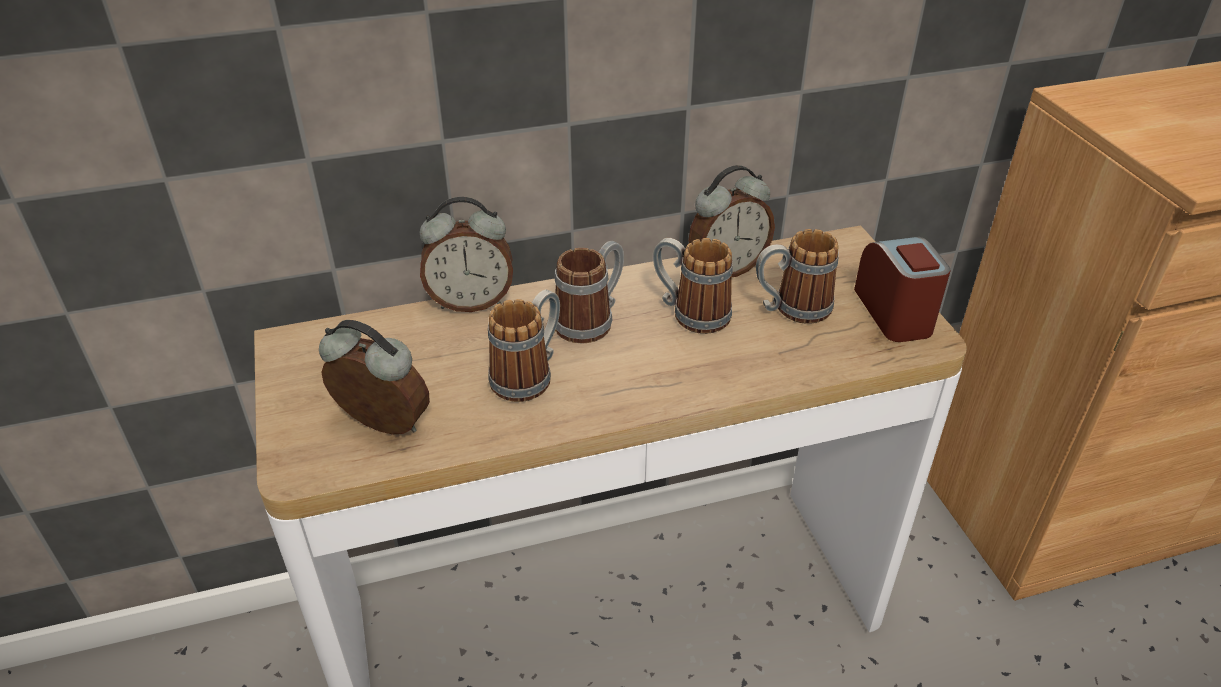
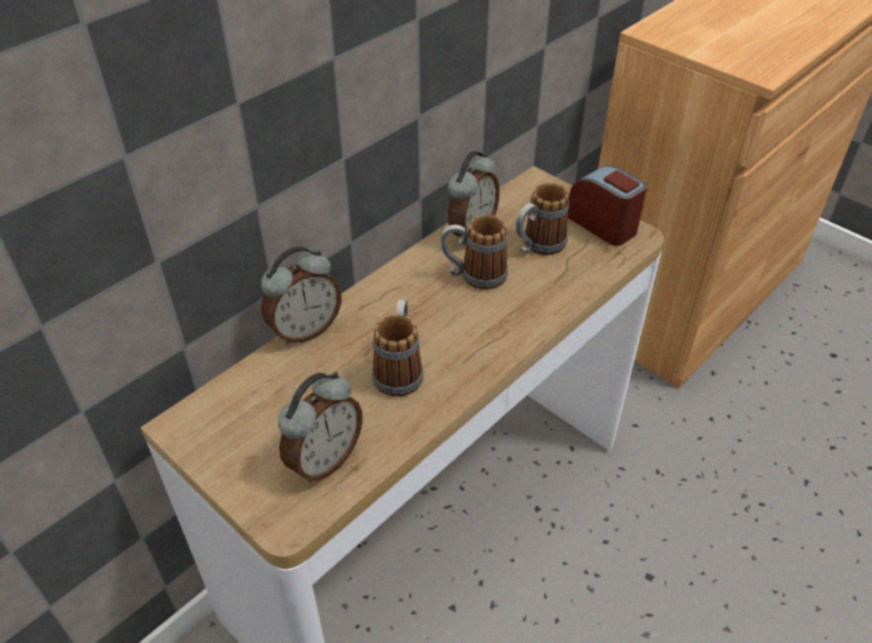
camera: 30 degrees left, 5 degrees up
(382, 428) = (324, 459): alarm clock -> alarm clock turned 135 degrees clockwise
(591, 320) = (408, 308): mug -> none

